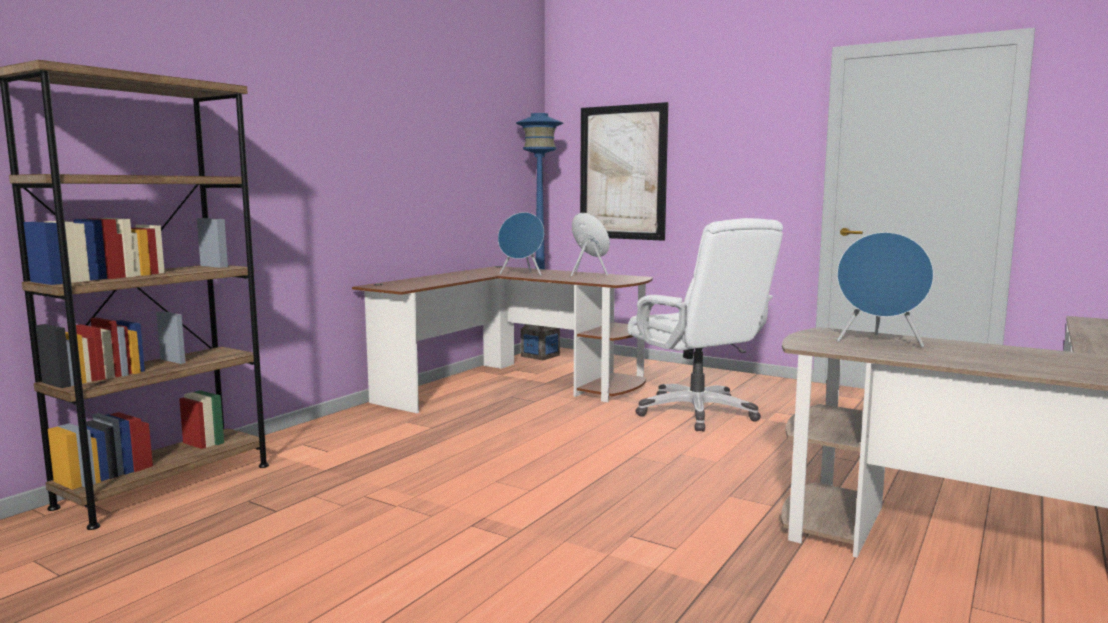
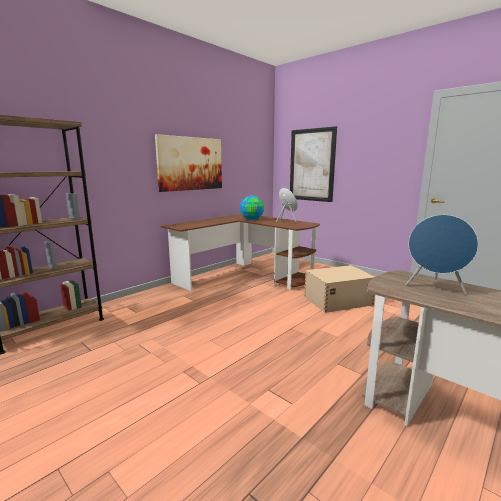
camera: 10 degrees right, 5 degrees up
(404, 167) = (190, 164): none -> picture
(522, 274) = (252, 219): blue speaker -> globe
(540, 355) = (266, 258): blue floor lamp -> none
(697, 413) = (337, 300): white office chair -> beige storage box

